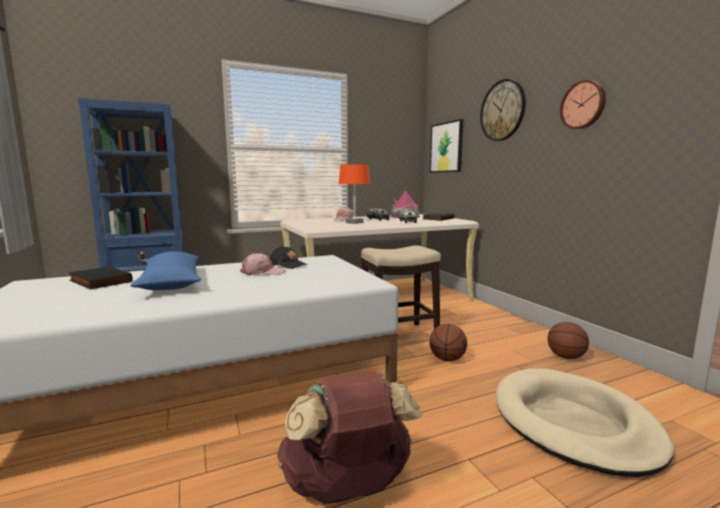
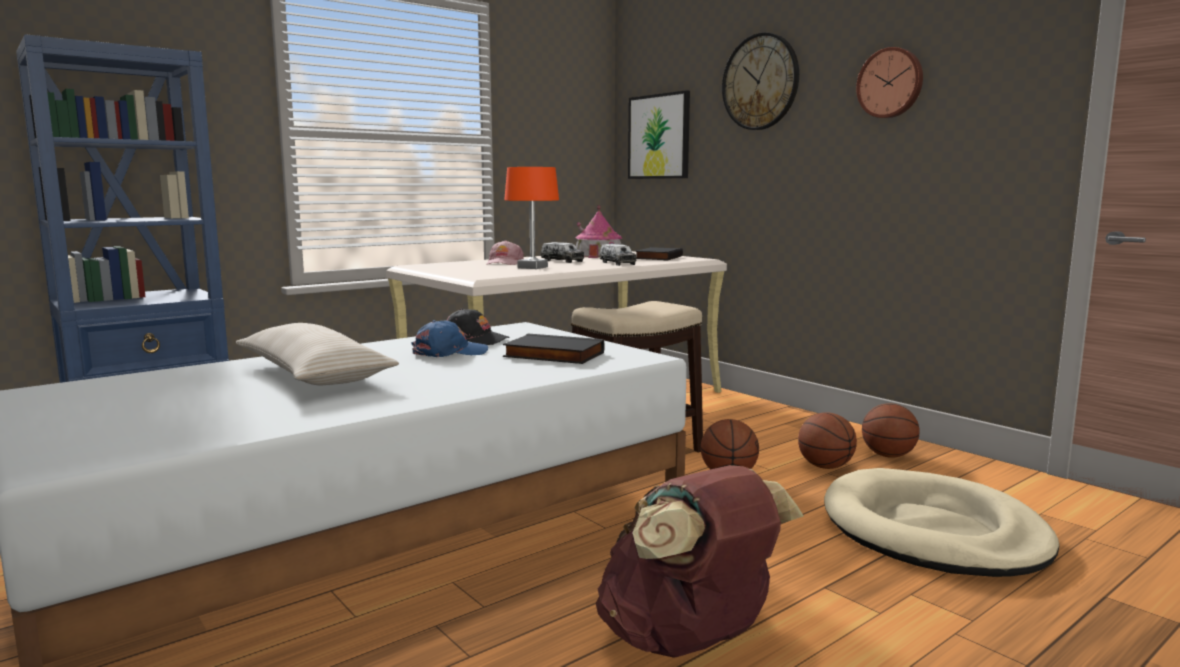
camera: 15 degrees left, 0 degrees up
(99, 281) = (173, 382): black book -> black book (552, 355)
(171, 282) = (313, 375): blue pillow -> beige pillow
(262, 272) = (449, 352): pink cap -> blue cap
(515, 360) = (824, 466): none -> basketball

